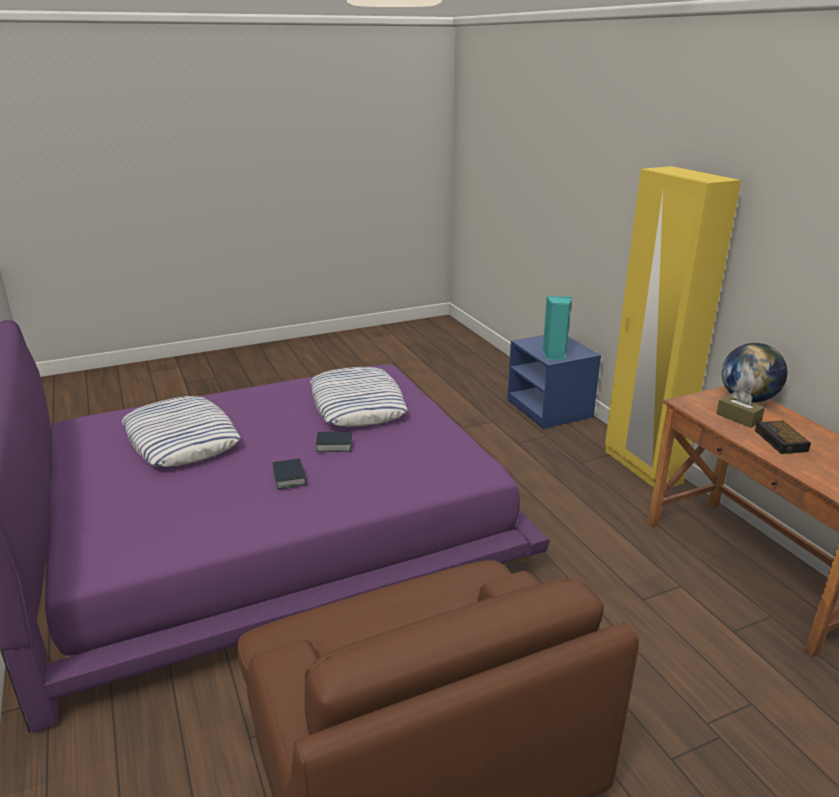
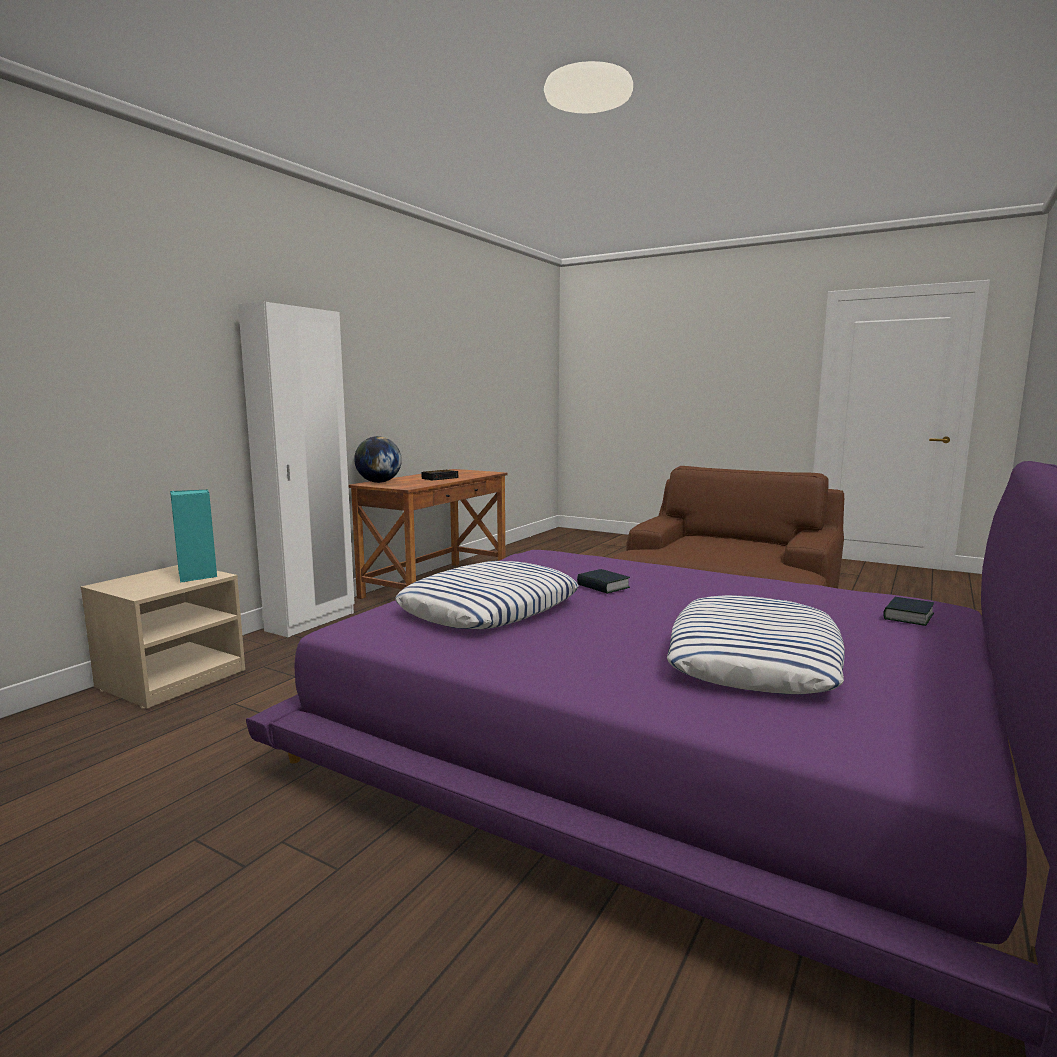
camera: 125 degrees left, 15 degrees down
(289, 477) = (685, 587): book -> book (908, 616)
(550, 409) = (172, 679): blue nightstand -> beige nightstand
(642, 467) = (311, 622): yellow wardrobe -> white wardrobe
(738, 418) = (416, 482): brown tissue box -> none

